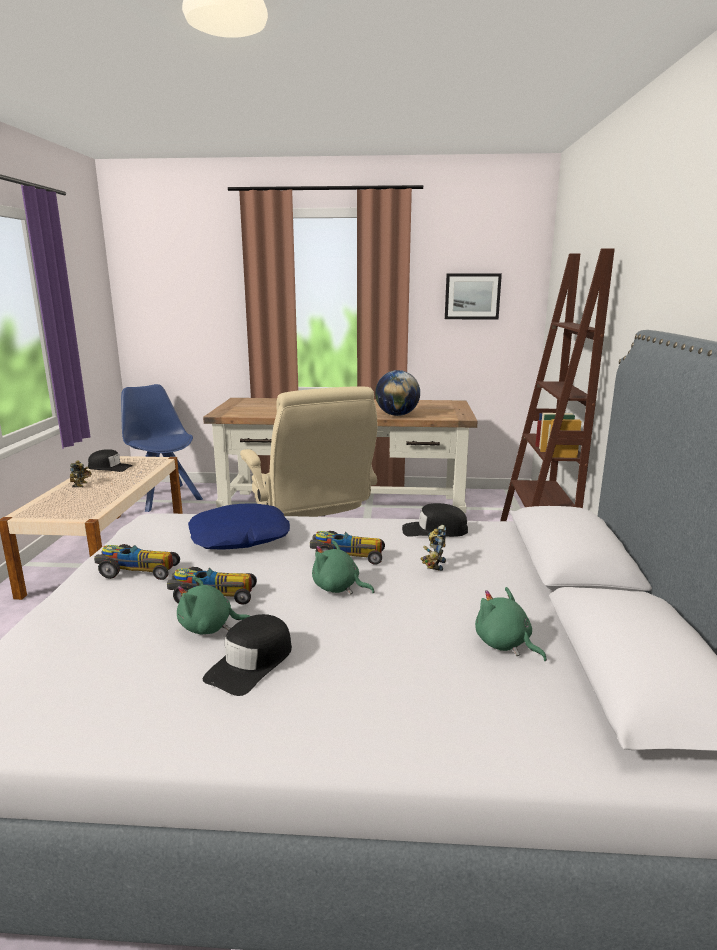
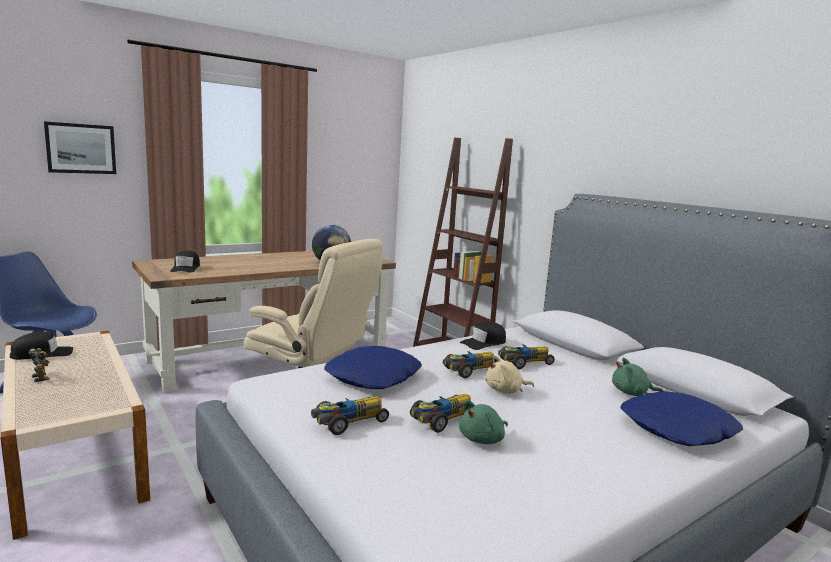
camera: 40 degrees left, 5 degrees down
(251, 663) = (551, 448): black cap -> black cap (186, 268)
(338, 588) = (505, 390): green plush toy -> beige plush toy
(434, 564) = (524, 363): toy robot -> toy car
(466, 712) = (678, 429): none -> blue pillow
(472, 296) = (349, 163): picture -> picture (81, 148)

